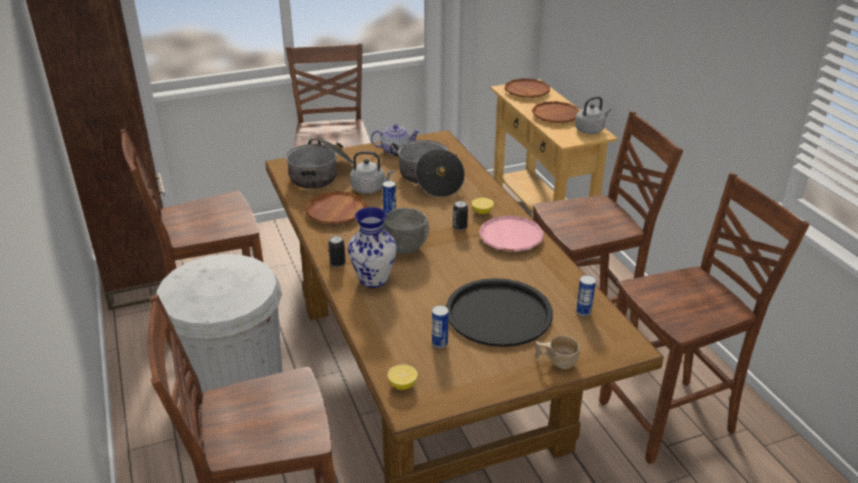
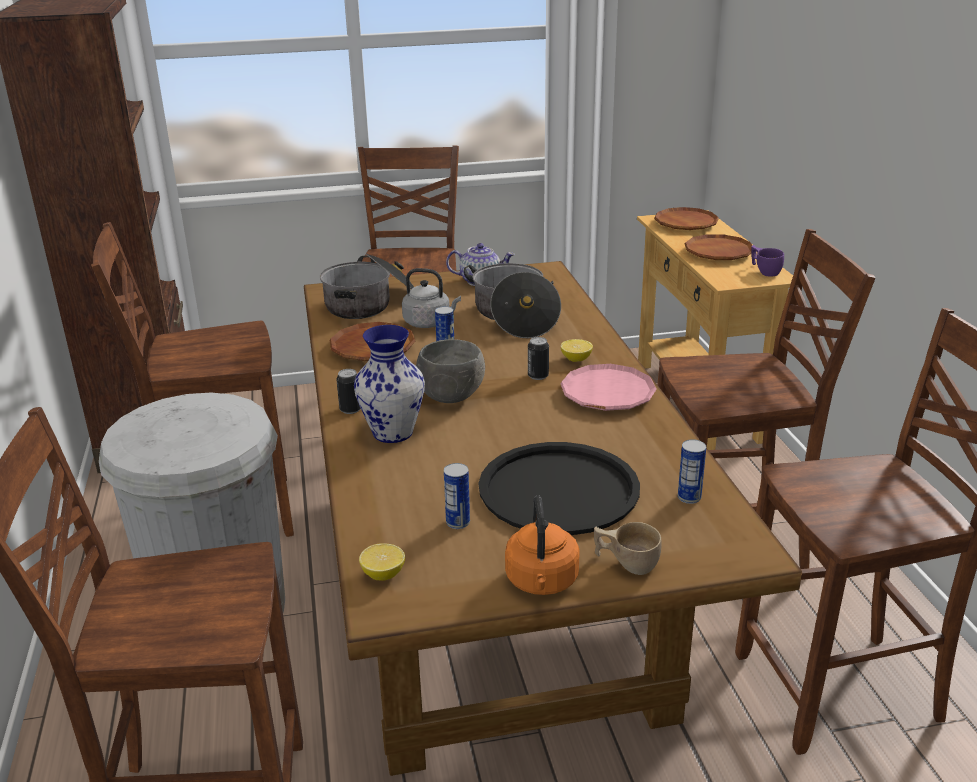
camera: 10 degrees right, 5 degrees down
(506, 380) = (542, 582): none -> orange kettle
(590, 130) = (764, 271): grey kettle -> purple cup

